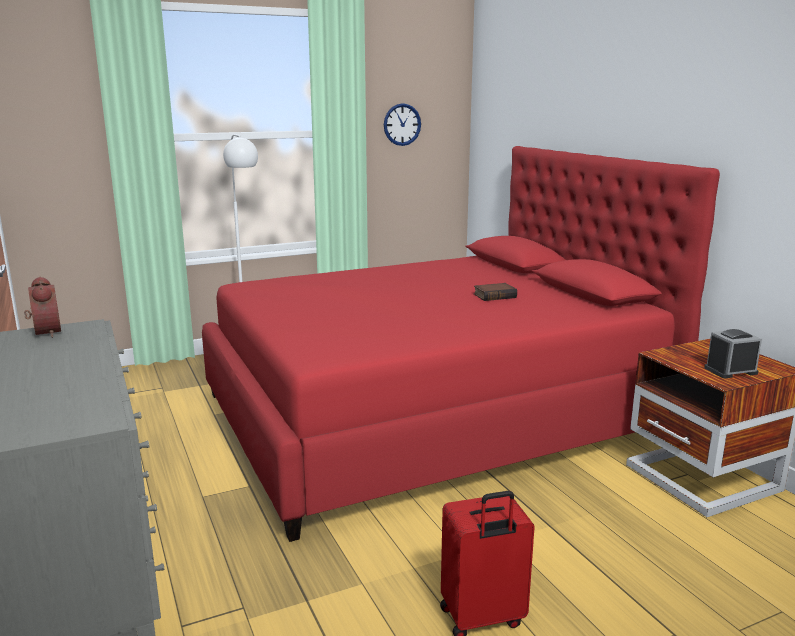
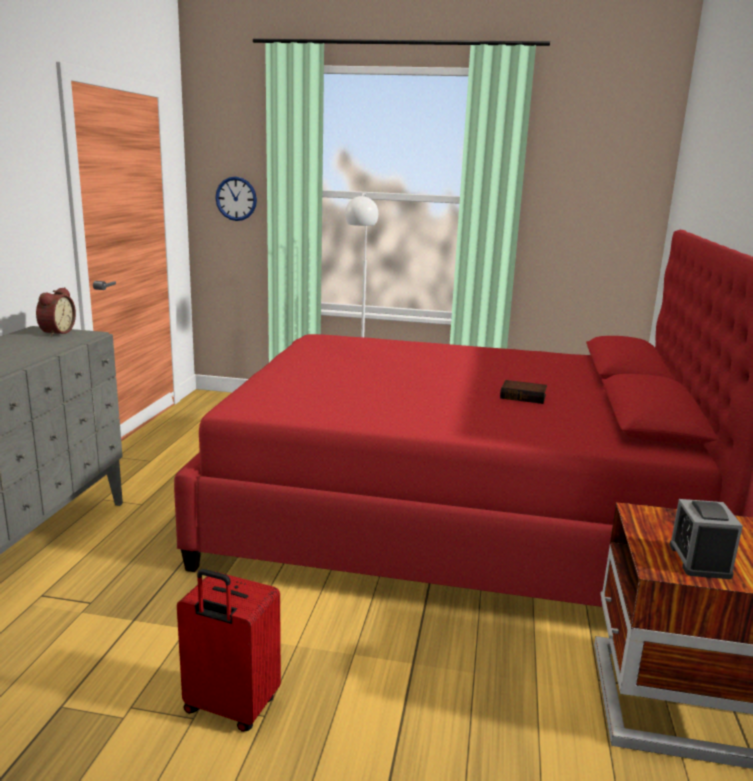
camera: 35 degrees right, 0 degrees up
(402, 124) = (575, 197): wall clock -> wall clock (236, 198)
(730, 370) = (699, 560): alarm clock -> alarm clock turned 105 degrees counterclockwise

